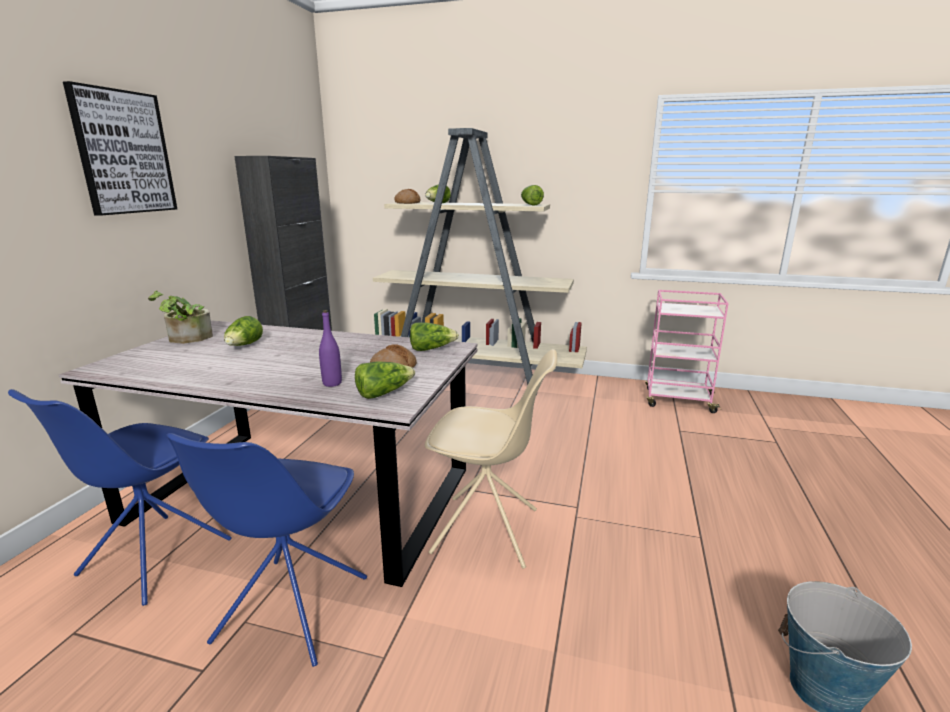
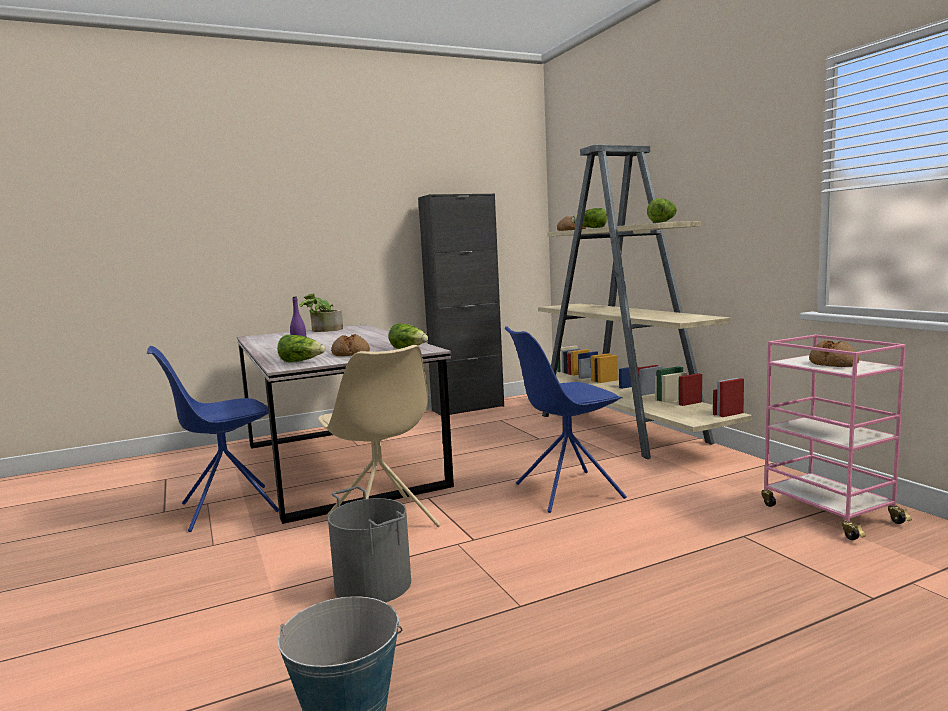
camera: 50 degrees right, 10 degrees down
(123, 152) = (319, 200): picture -> none
(153, 558) = (233, 465): blue chair -> blue chair (566, 491)
(244, 346) = (332, 335): lettuce -> none
(604, 584) = (374, 584): none -> grey bucket
(690, 309) = (833, 363): none -> bread

